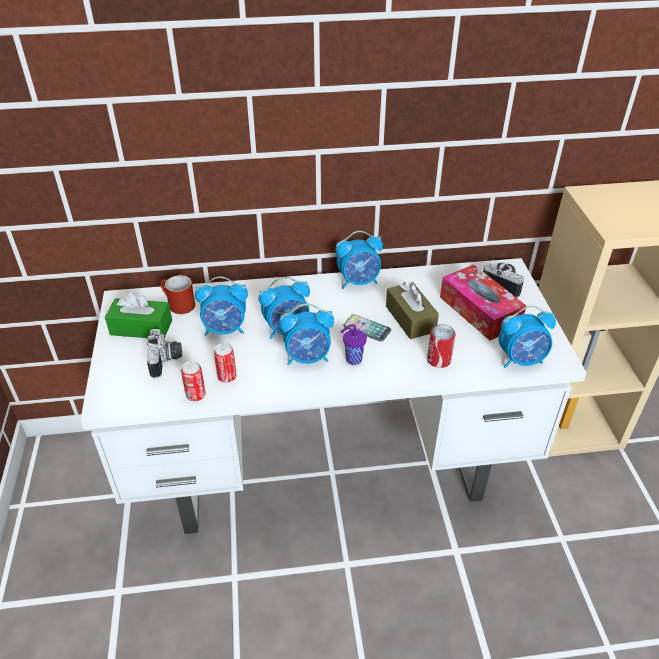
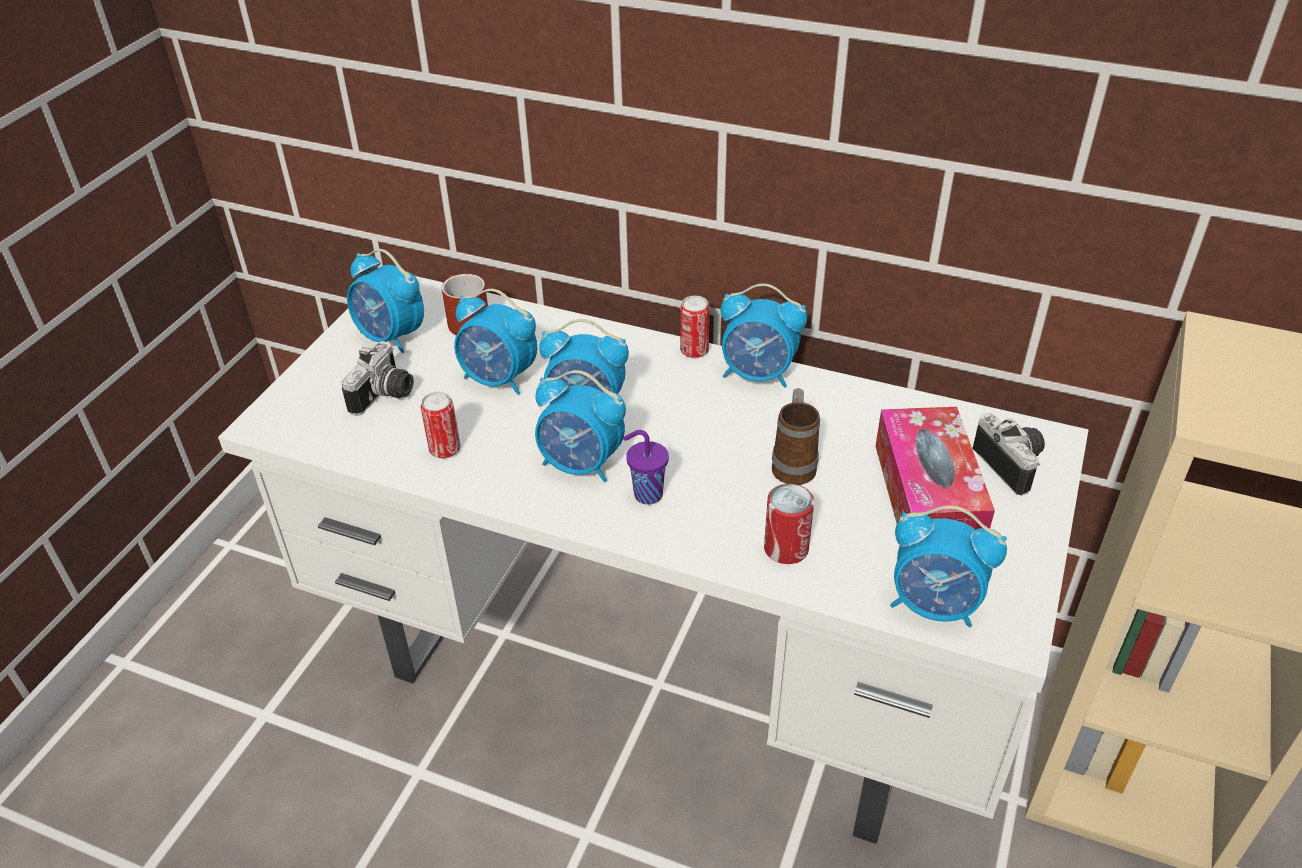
camera: 30 degrees right, 0 degrees up
(141, 327) = (391, 337): green tissue box -> alarm clock
(196, 395) = (383, 460): can -> can (694, 351)
(367, 328) = (709, 454): phone -> none
(410, 319) = (794, 464): brown tissue box -> mug

